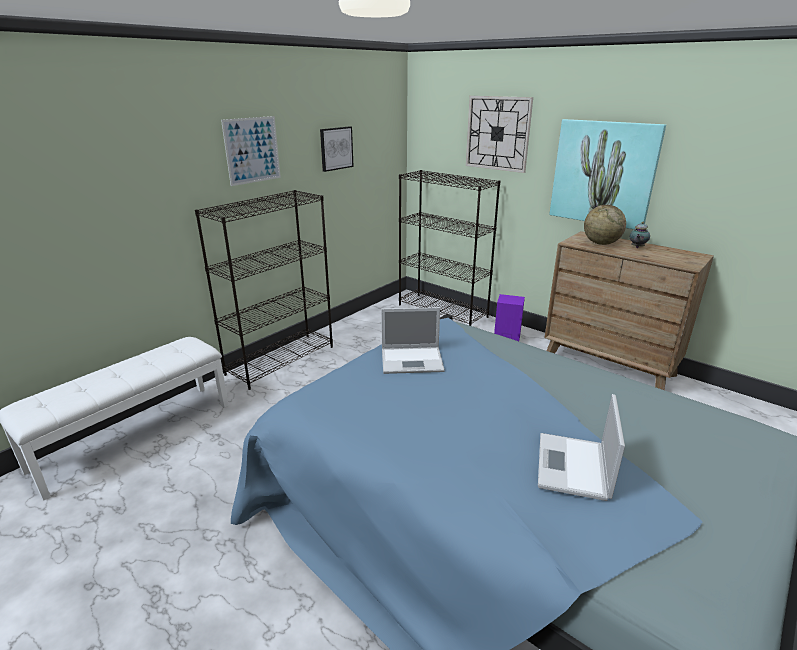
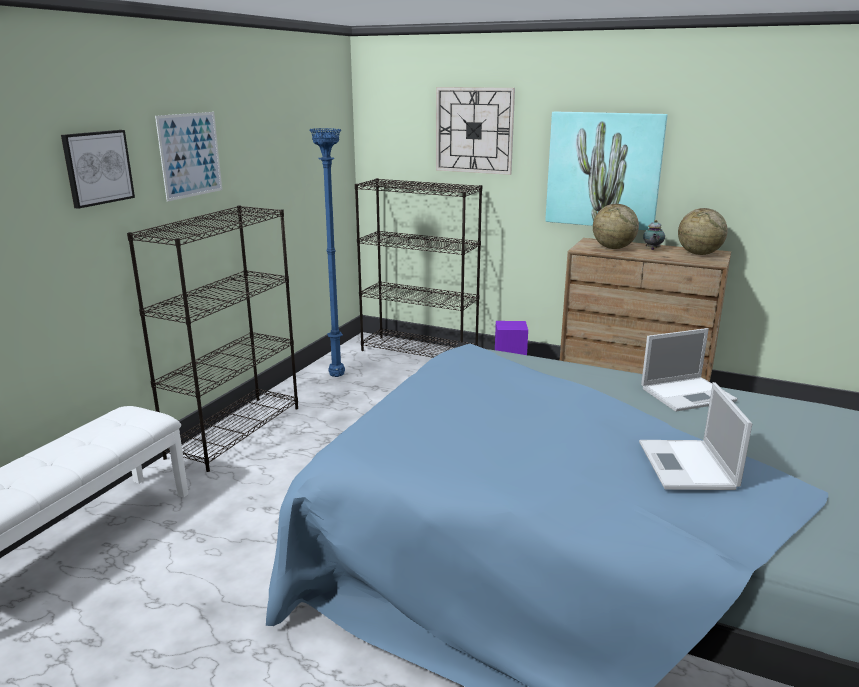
camera: 15 degrees left, 5 degrees down
(336, 148) = (281, 153): picture -> picture (97, 167)
(372, 324) = (338, 376): none -> blue floor lamp
(413, 360) = (458, 390): laptop -> laptop (689, 394)
(679, 255) = (699, 254): none -> globe

